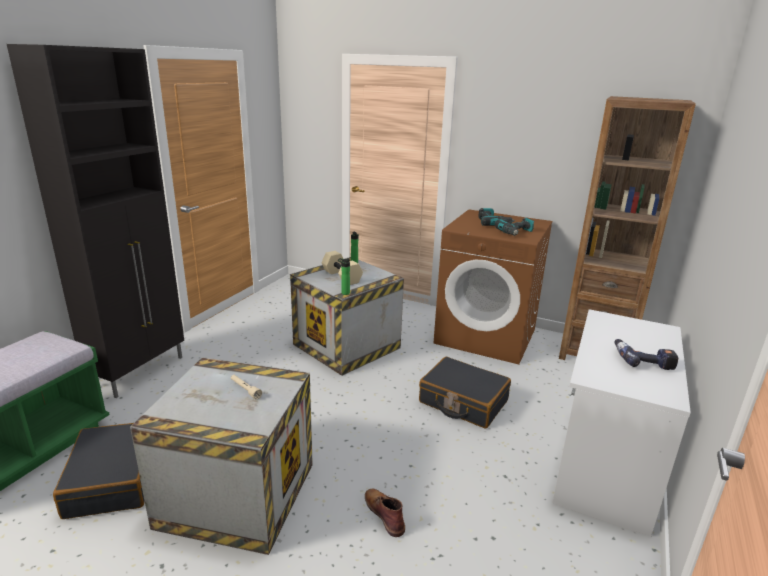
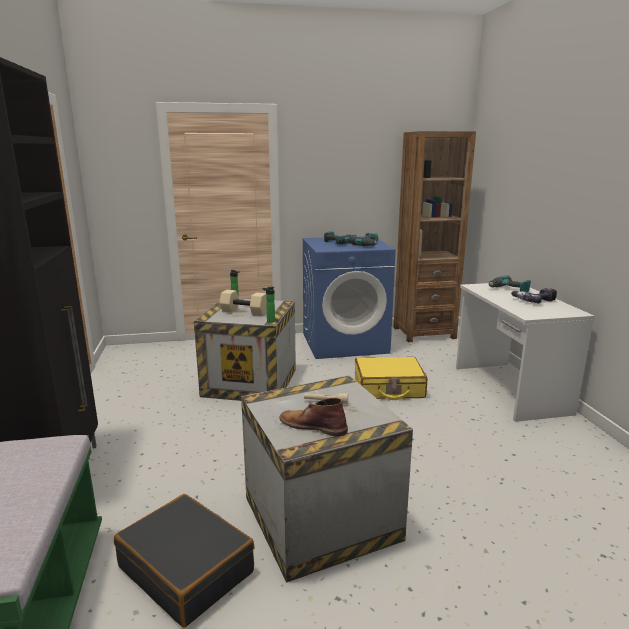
camera: 35 degrees left, 5 degrees down
(384, 513) = (438, 474): brown boot -> brown boot (312, 426)
(463, 402) = (388, 388): black suitcase -> yellow suitcase
(486, 336) = (345, 343): brown washing machine -> blue washing machine
(639, 335) = (508, 289): none -> power drill

